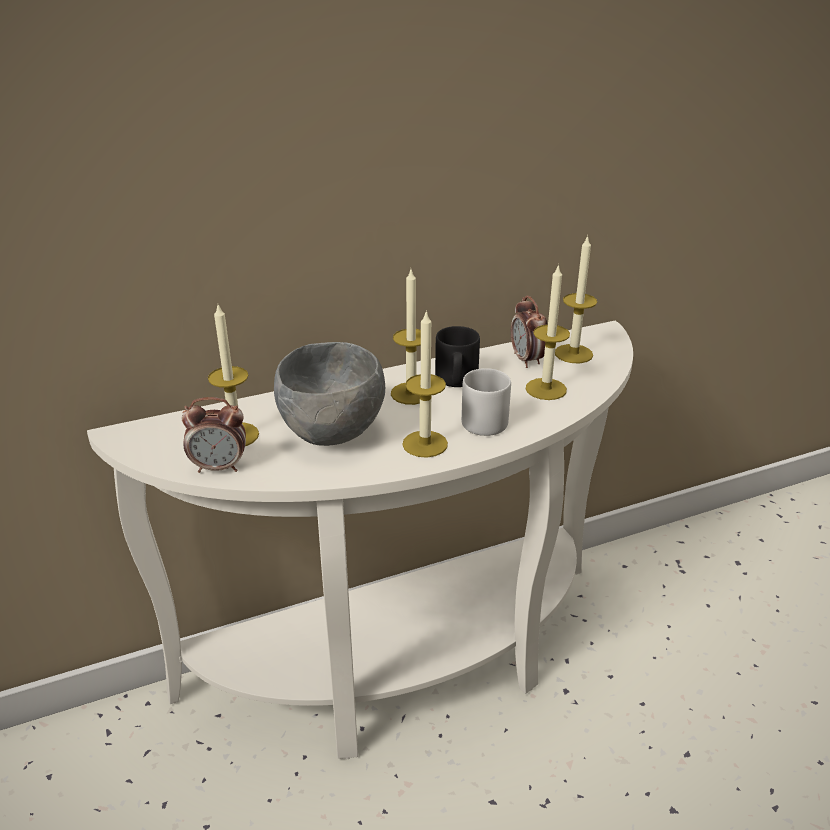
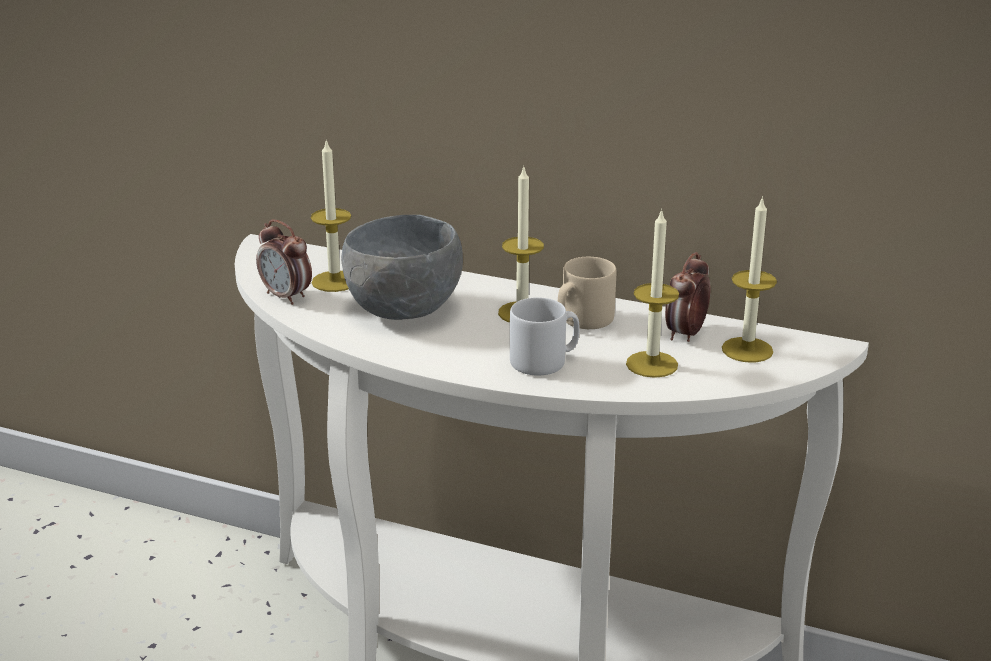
camera: 45 degrees right, 5 degrees down
(425, 444) = (458, 353): candle -> none
(456, 380) = (582, 320): black mug -> beige mug

